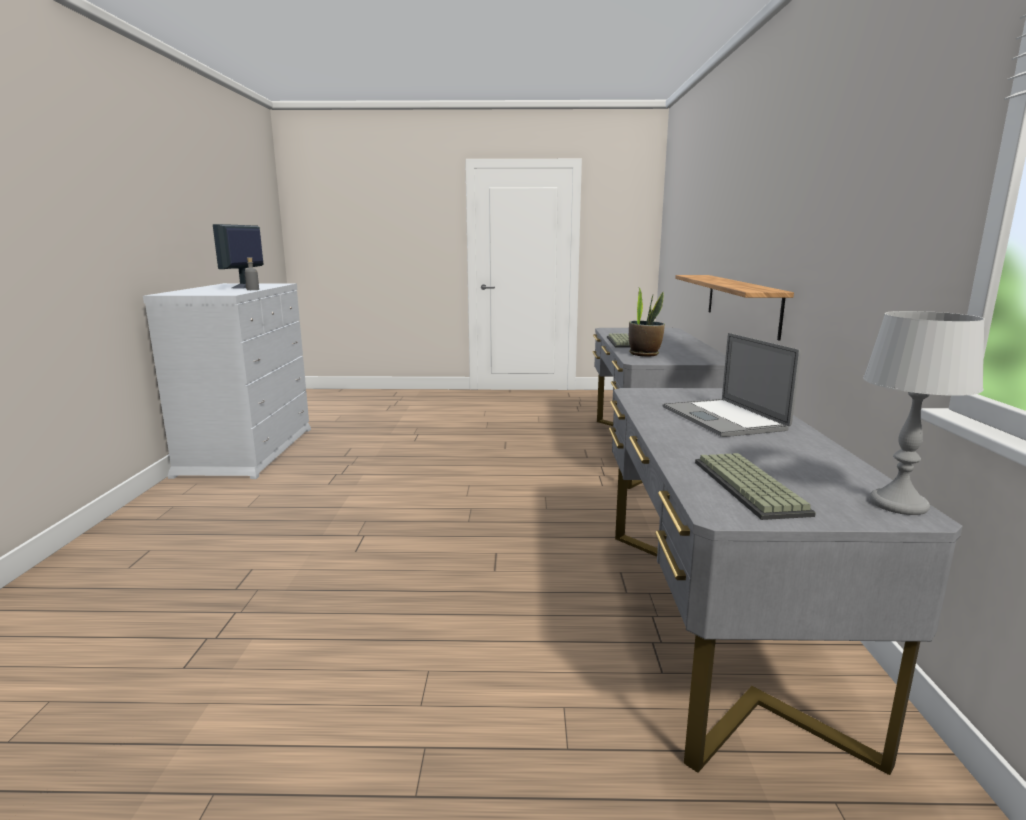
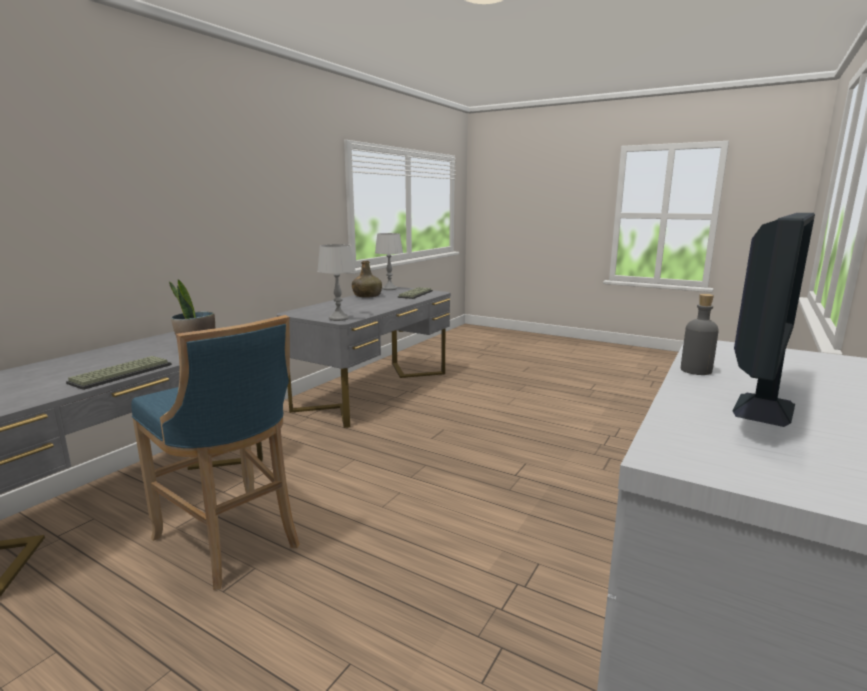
camera: 150 degrees left, 0 degrees up
(537, 452) = (233, 542): none -> blue stool
(649, 393) = (338, 318): none -> grey table lamp
(723, 418) = (351, 306): laptop -> none
(741, 303) = (152, 281): shelf -> none
(809, 453) = (367, 296): none -> green bottle

